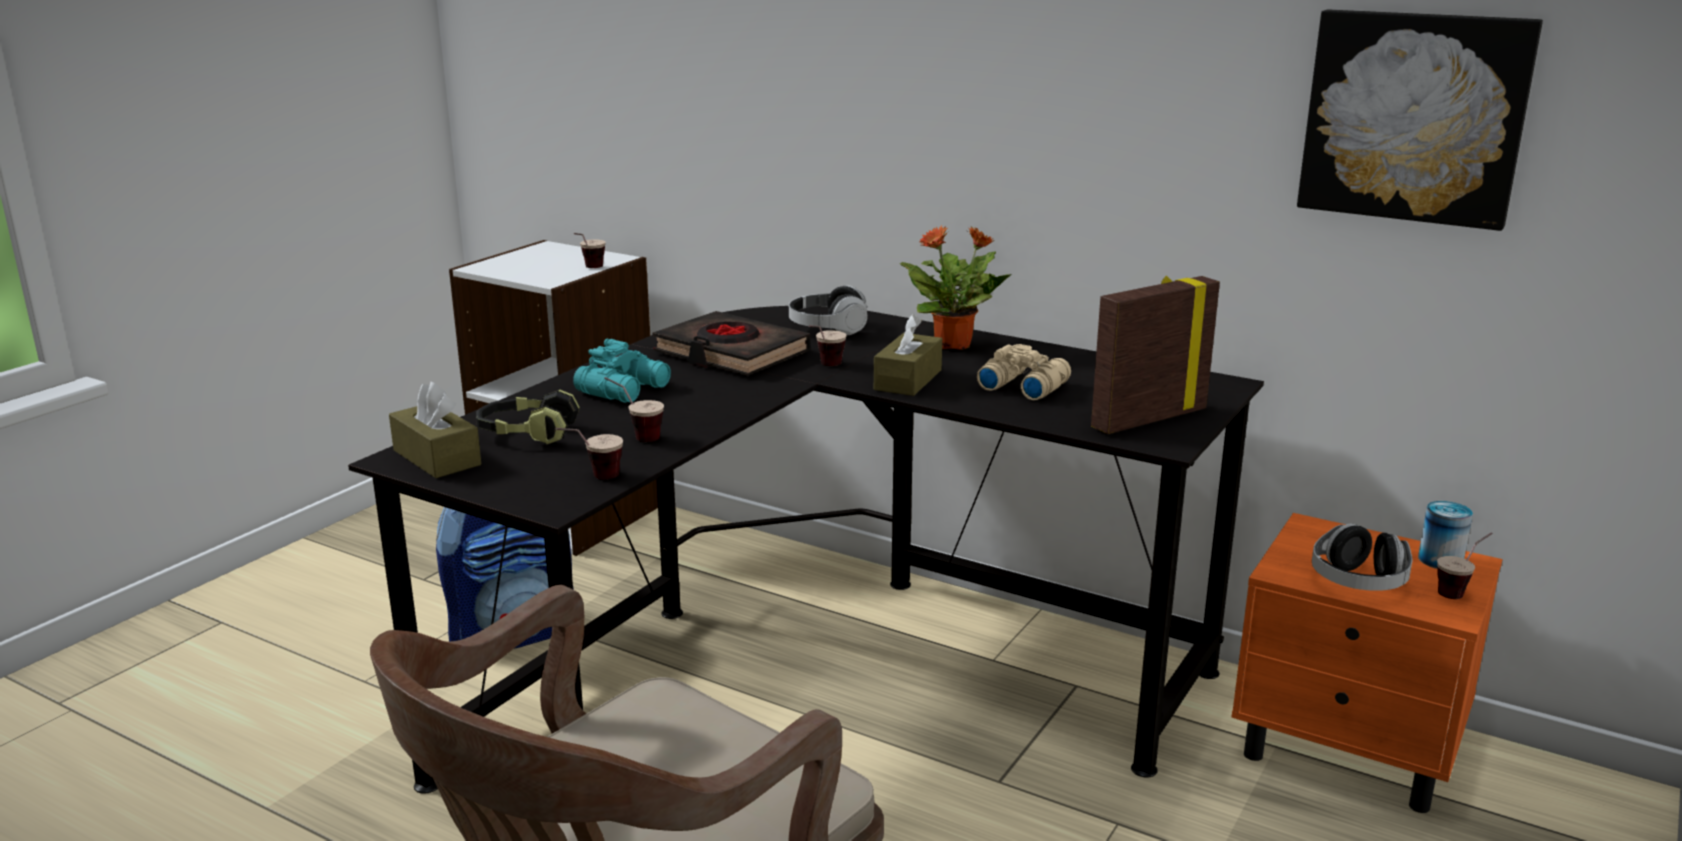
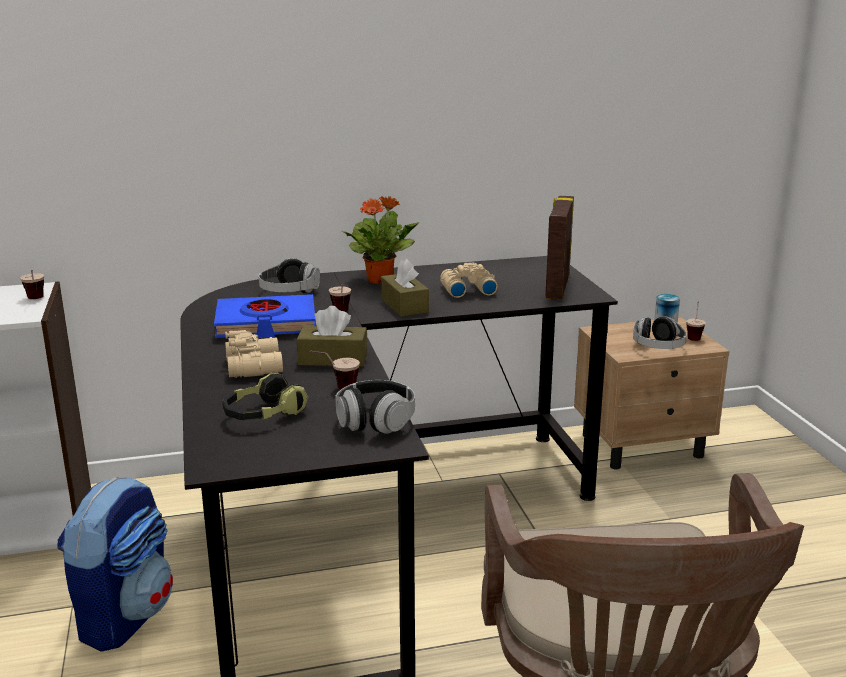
camera: 45 degrees left, 0 degrees up
(437, 457) = (241, 453): brown tissue box -> brown tissue box (333, 359)
(592, 479) = (375, 421): cup -> headphones
(626, 389) = (256, 366): turquoise binoculars -> beige binoculars
(731, 353) = (266, 324): black book -> blue book
(1350, 750) = (643, 445): orange nightstand -> beige nightstand
(1414, 117) = (621, 88): picture -> none

